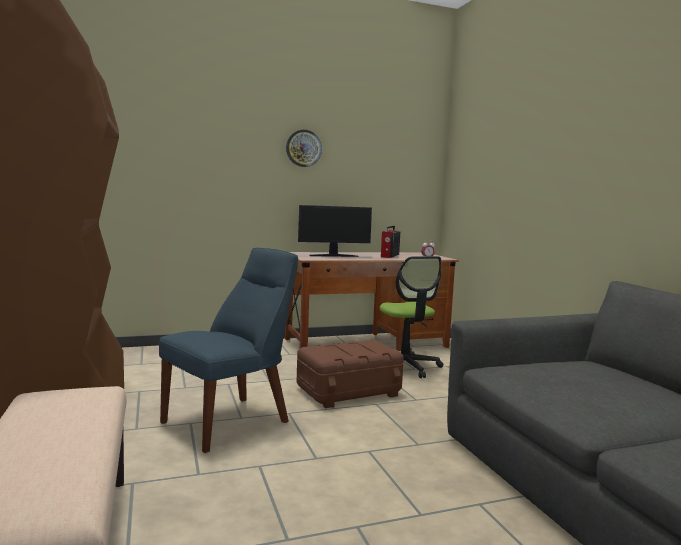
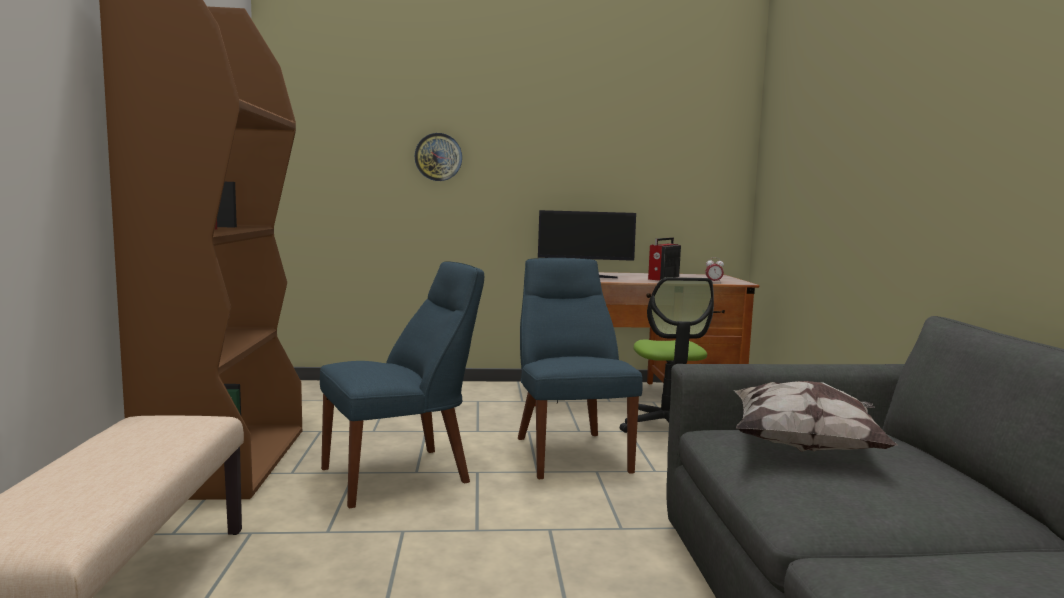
camera: 15 degrees right, 0 degrees up
(303, 148) = (553, 138): wall clock -> wall clock (438, 157)
(348, 391) = (569, 452): brown storage box -> blue chair
(557, 374) = (805, 446): none -> pillow

